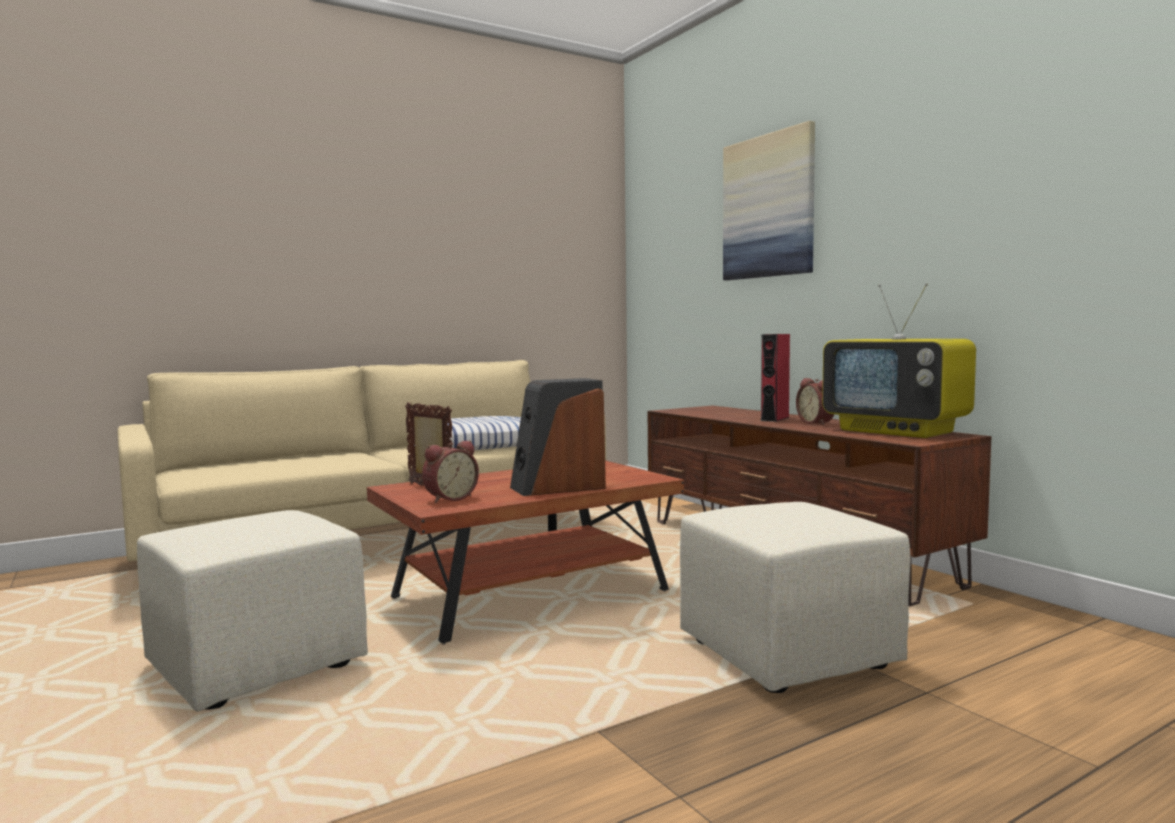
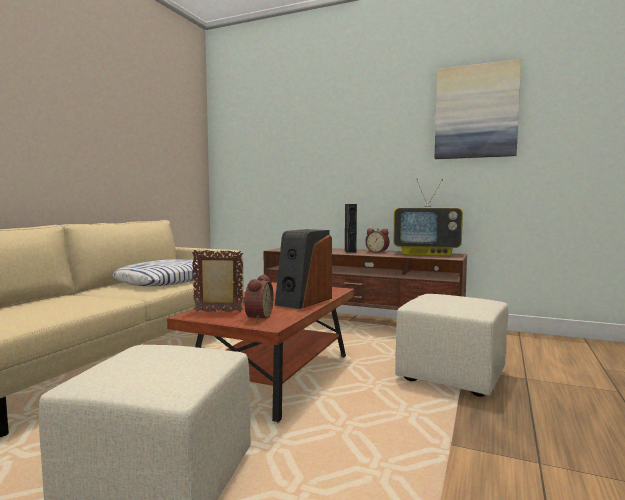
camera: 35 degrees left, 0 degrees up
(768, 207) = (326, 132): picture -> picture (476, 112)
(775, 419) = (350, 251): red speaker -> black speaker

